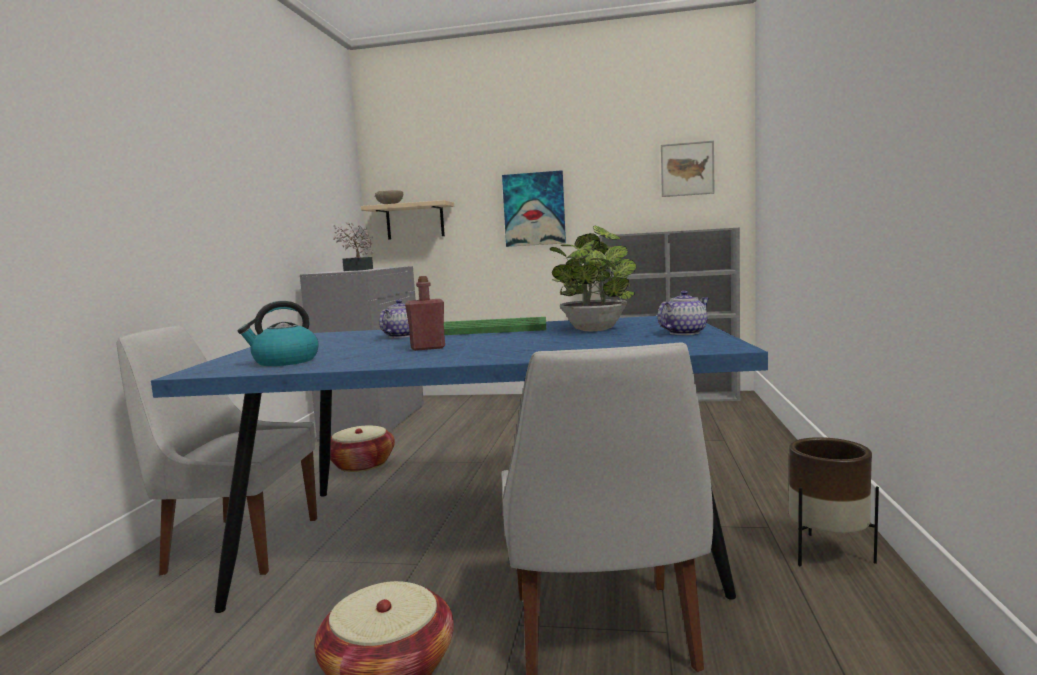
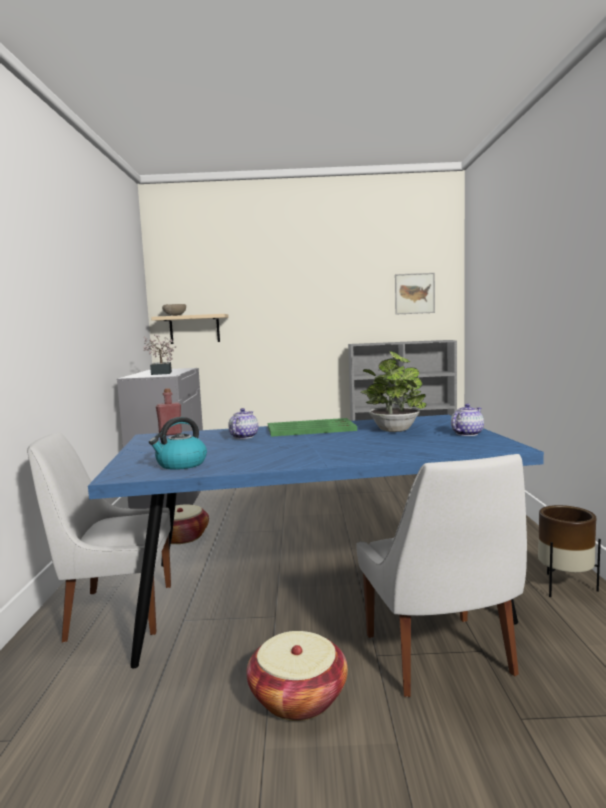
camera: 10 degrees left, 0 degrees up
(428, 348) = (284, 449): red bottle -> red bottle (170, 434)
(534, 209) = (295, 321): picture -> none

